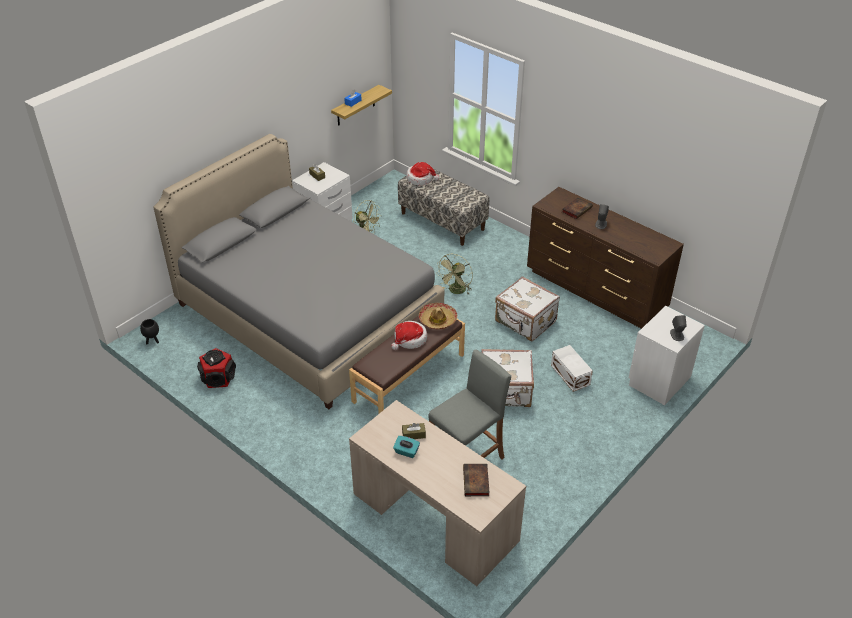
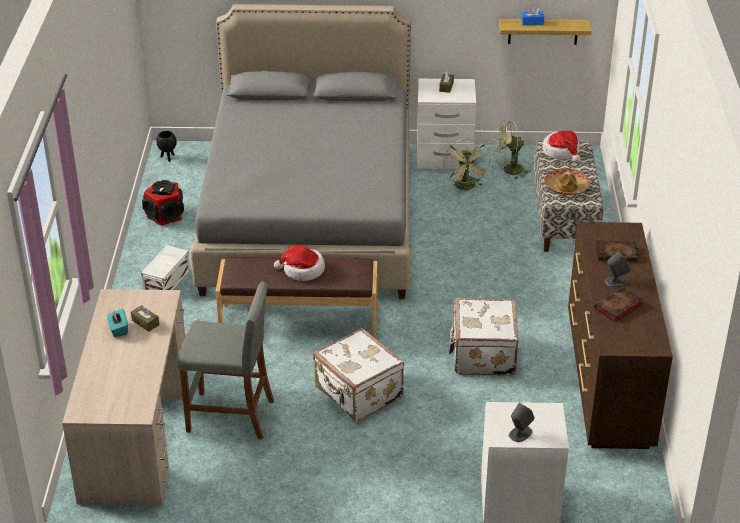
camera: 50 degrees right, 5 degrees down
(438, 320) = (353, 272): hat -> hat (566, 187)
(456, 291) = (465, 285): green fan -> green fan (508, 171)
(476, 482) = (123, 390): book -> book (618, 308)
(570, 374) = (442, 427): white storage box -> white storage box (168, 281)

